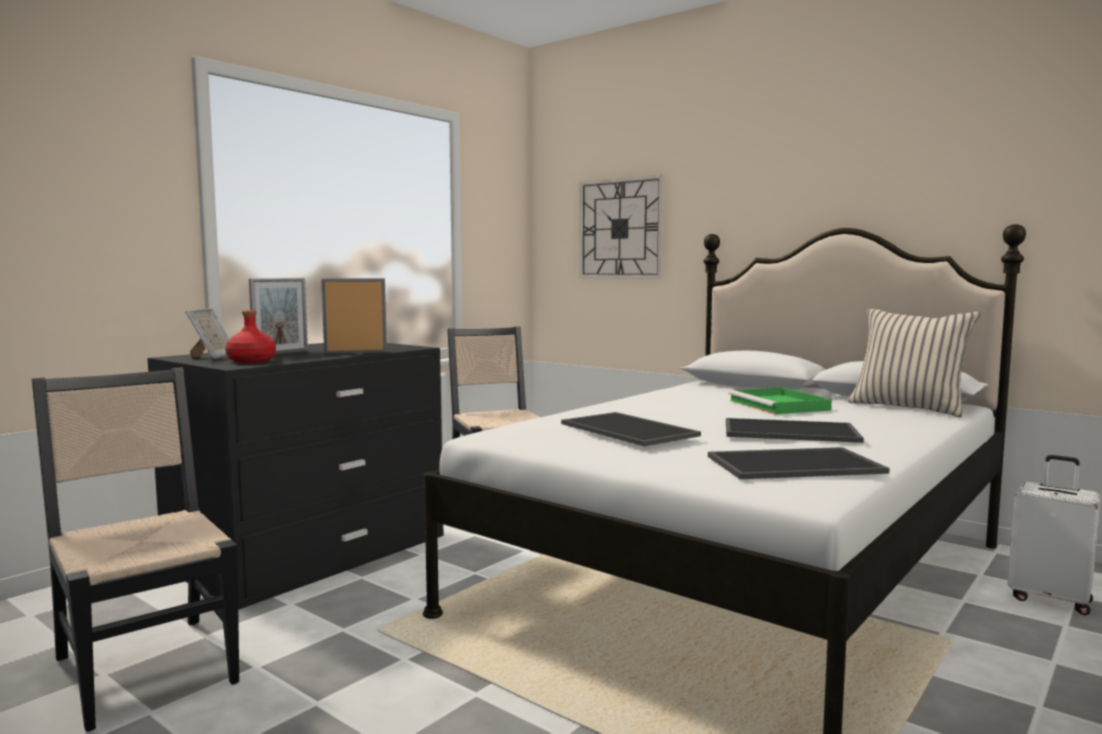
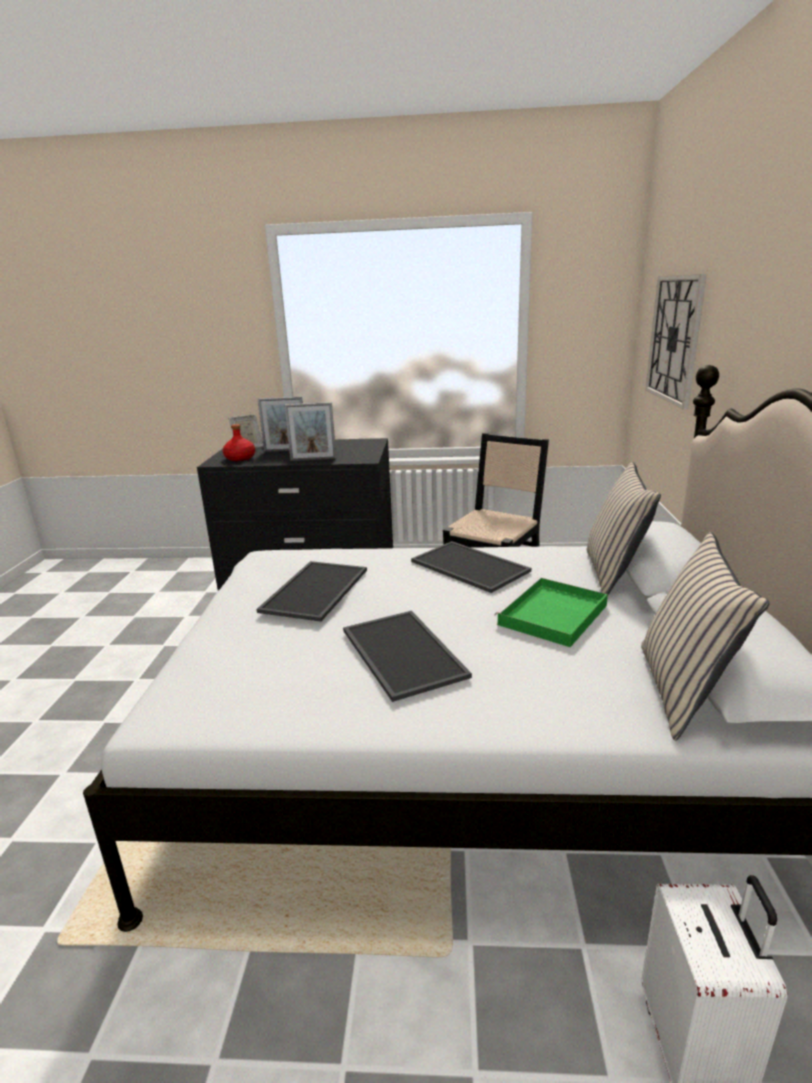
camera: 55 degrees right, 15 degrees up
(147, 669) = (143, 622): chair -> none
(355, 352) = (313, 459): picture frame -> picture frame turned 135 degrees clockwise
(734, 389) = (614, 573): none -> beige pillow
(794, 464) = (262, 687): tray -> tray (471, 566)

